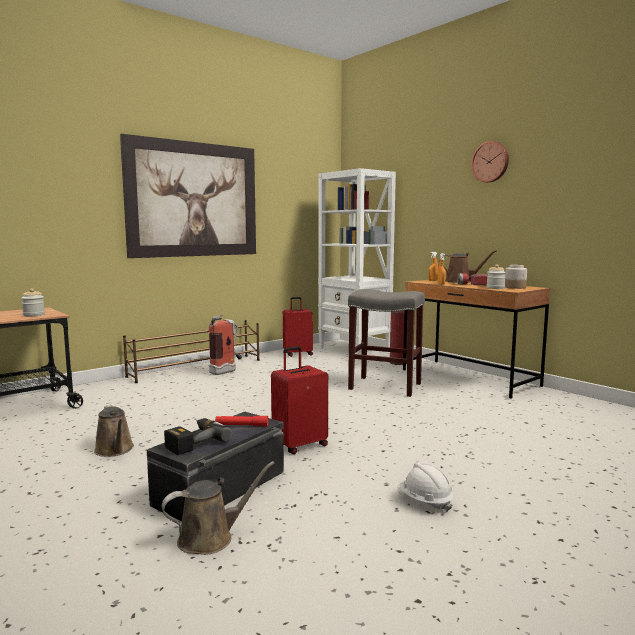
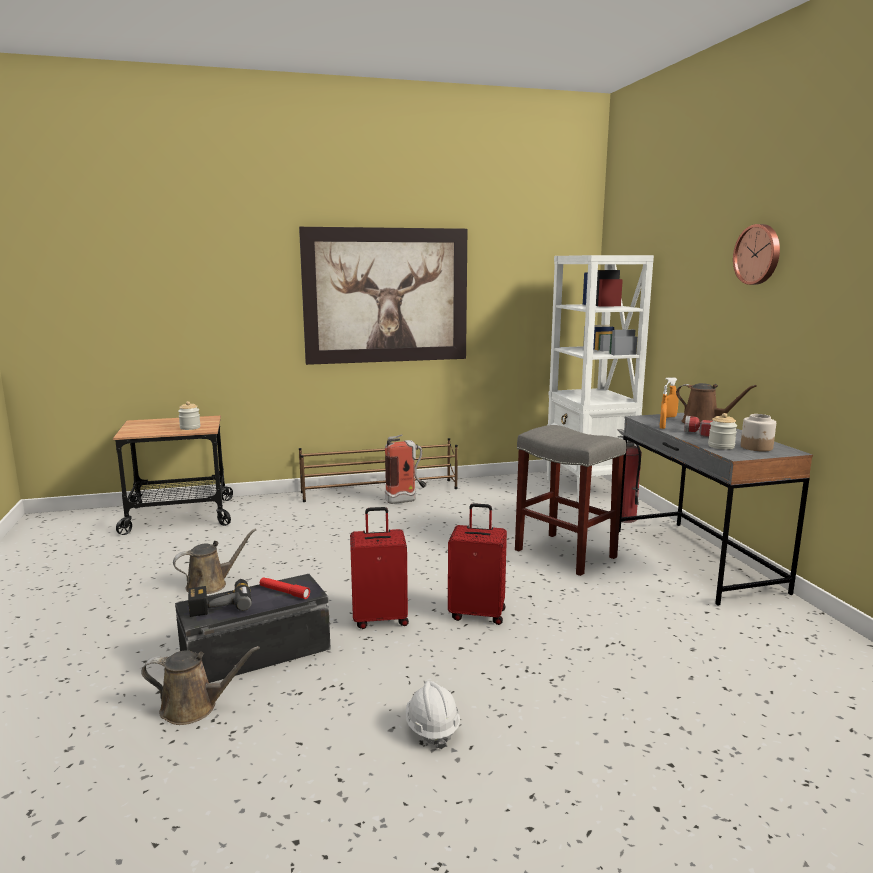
camera: 25 degrees right, 5 degrees up
(115, 450) = (210, 584): brown watering can -> brown watering can turned 120 degrees counterclockwise
(298, 354) = (511, 485): red suitcase -> red suitcase (477, 613)
(469, 378) = (695, 560): brown desk -> grey desk

